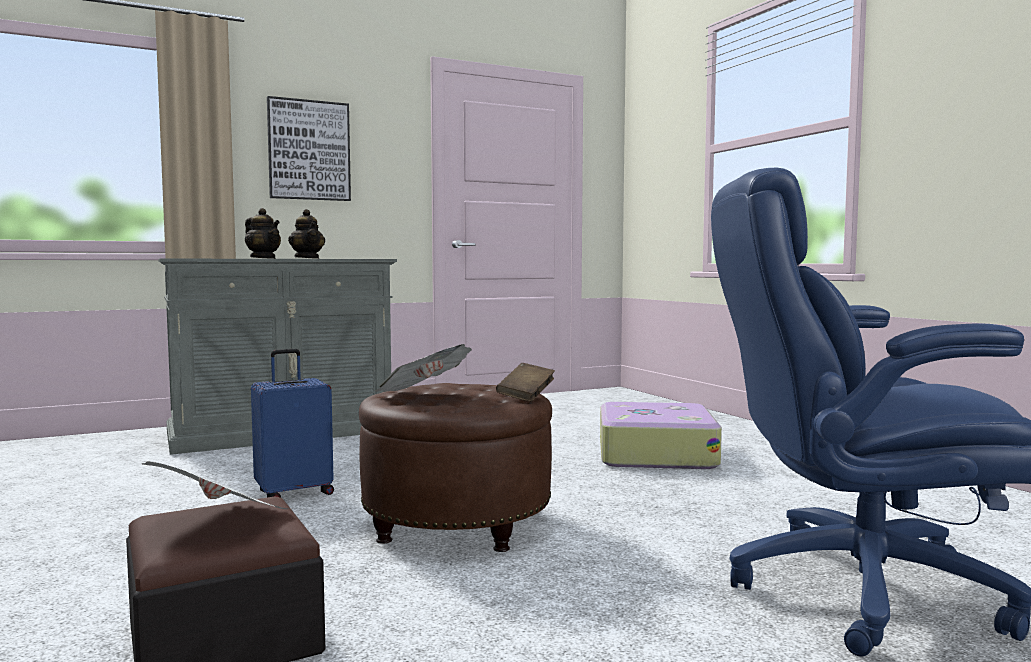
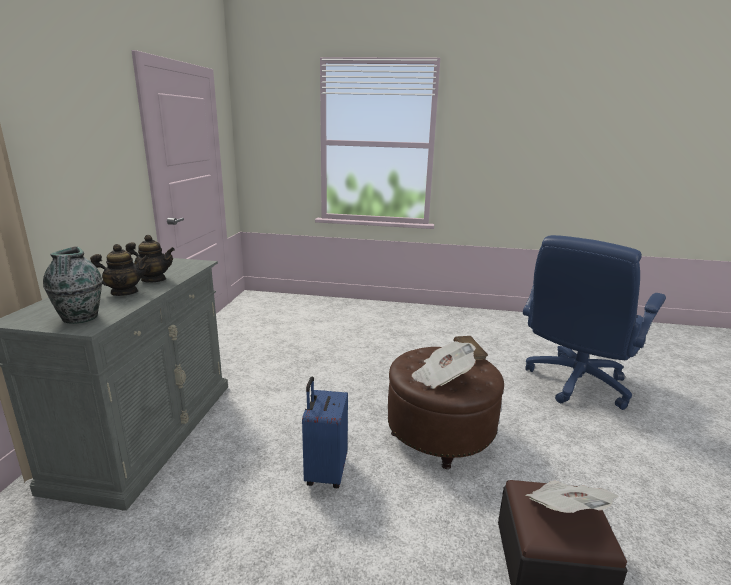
camera: 55 degrees left, 15 degrees up
(193, 258) = (80, 318): none -> vase
(309, 150) = (64, 156): picture -> none
(655, 453) = (386, 341): suitcase -> none

